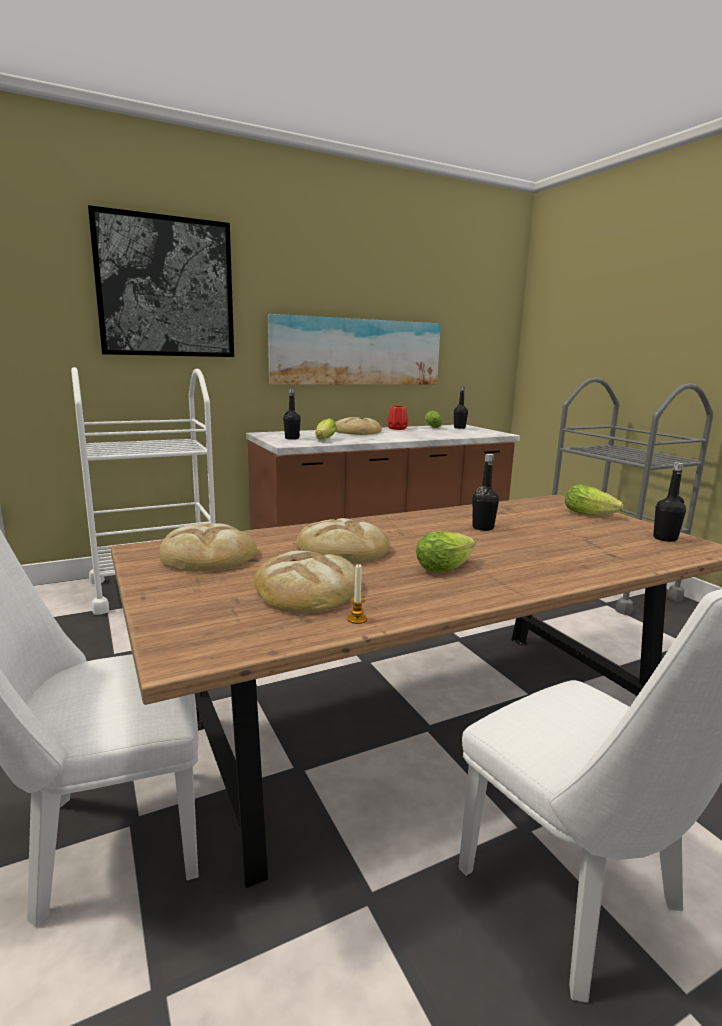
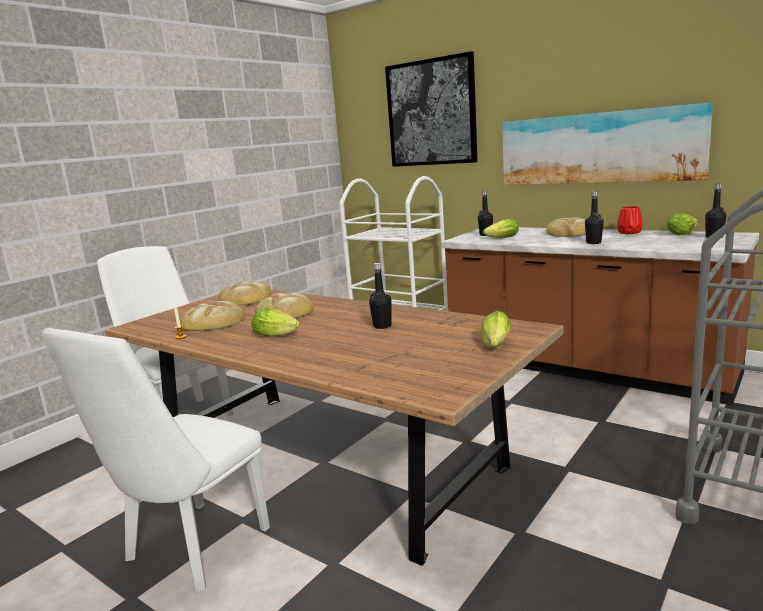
camera: 65 degrees right, 0 degrees up
(665, 538) = (449, 378): black bottle -> black bottle (593, 243)

